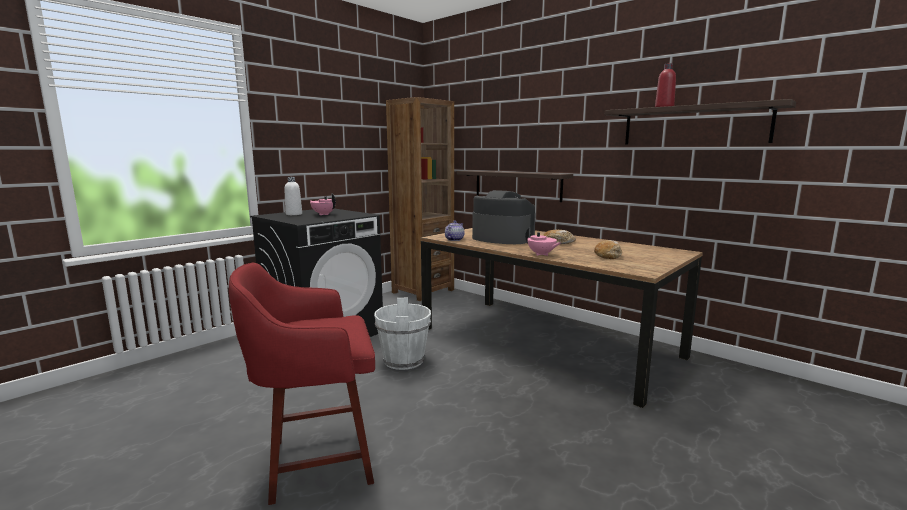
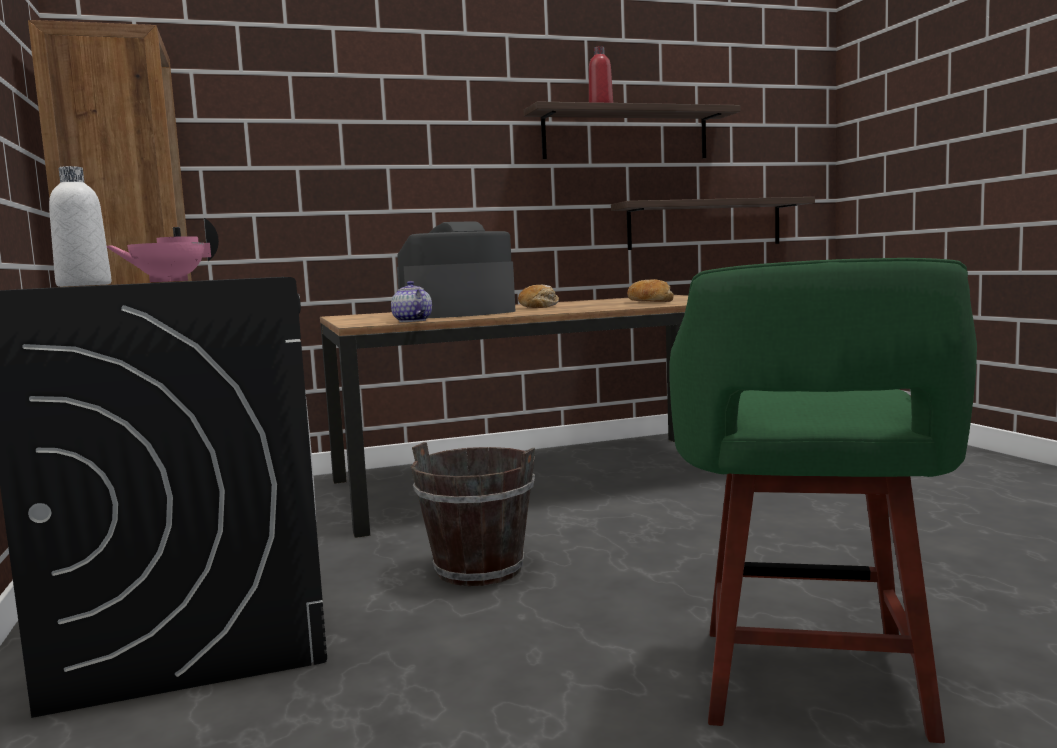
camera: 60 degrees left, 5 degrees down
(316, 462) = (812, 685): red stool -> green stool
(404, 361) = (480, 569): white bucket -> brown bucket
(517, 185) = (352, 236): shelf -> shelf (705, 224)
(541, 254) = (601, 308): pink teapot -> none

